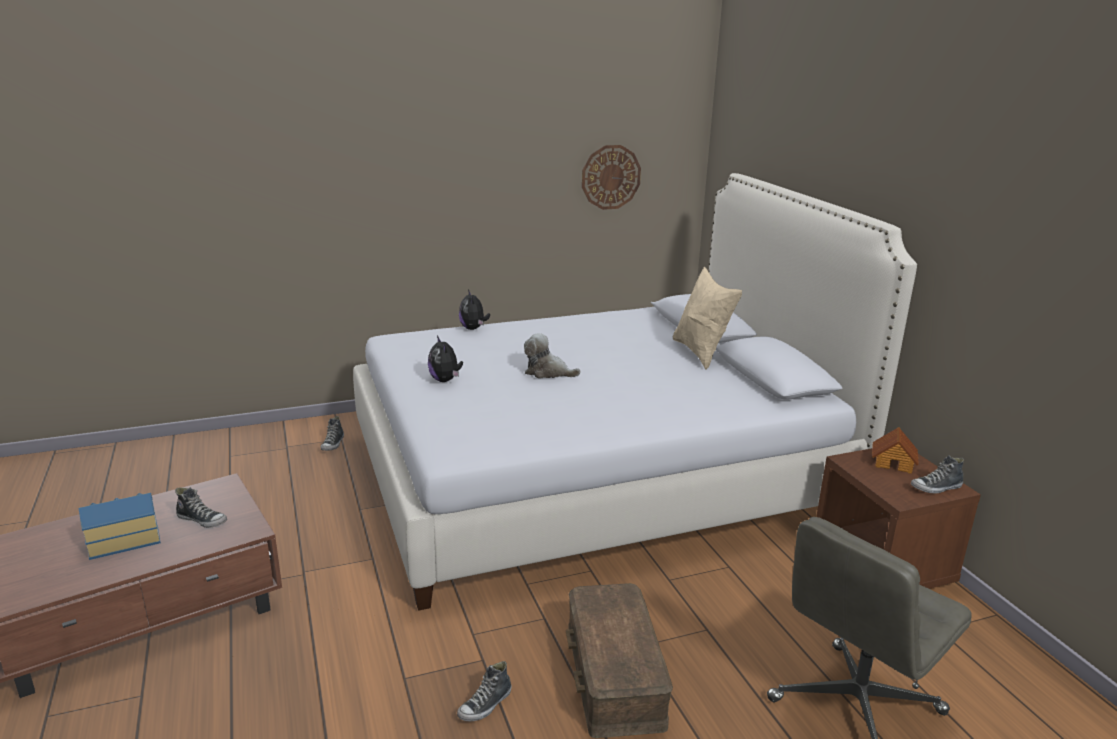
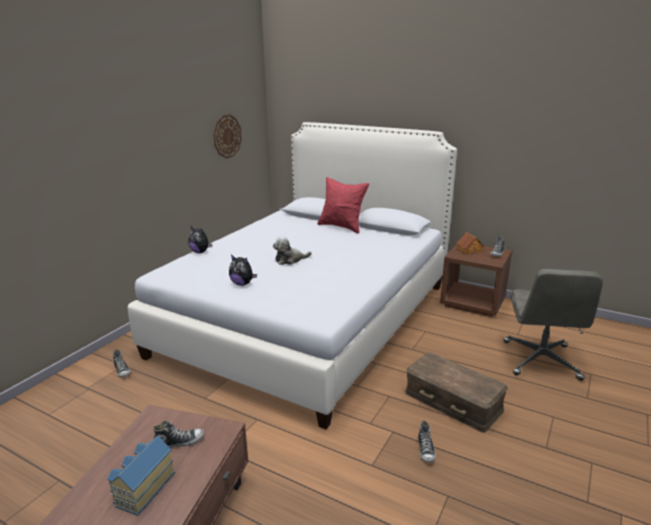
camera: 40 degrees left, 0 degrees up
(701, 353) = (342, 227): beige pillow -> red pillow

